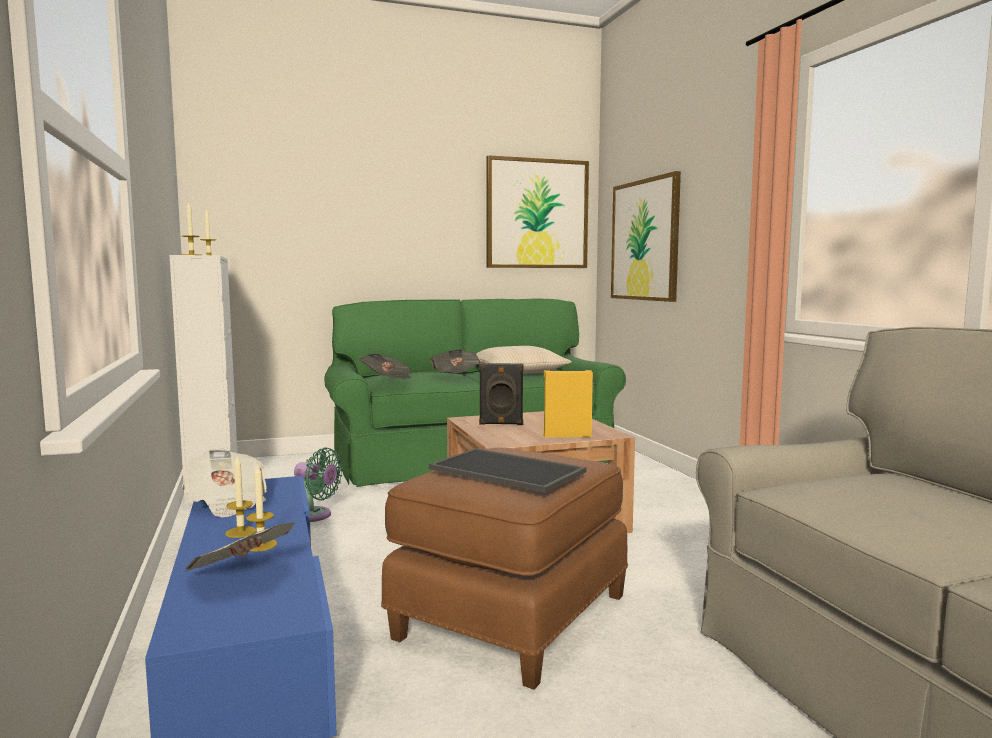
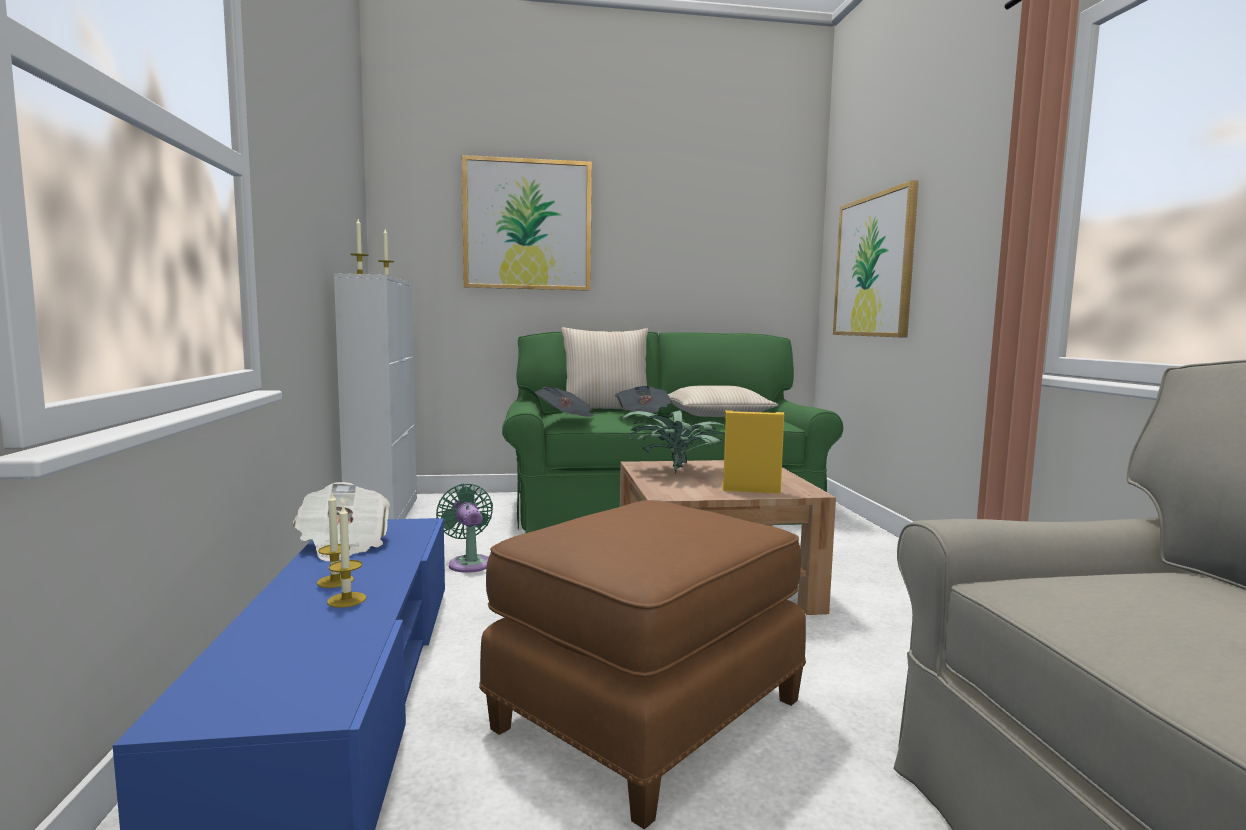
camera: 10 degrees right, 0 degrees up
(241, 575) = (299, 637): newspaper -> none
(315, 516) = (469, 563): green fan -> green fan turned 150 degrees counterclockwise
(417, 371) = (605, 410): none -> beige pillow
(501, 424) = (678, 472): black speaker -> potted plant
(509, 470) = (645, 530): tray -> none
(537, 214) = (751, 239): picture -> picture (527, 225)

